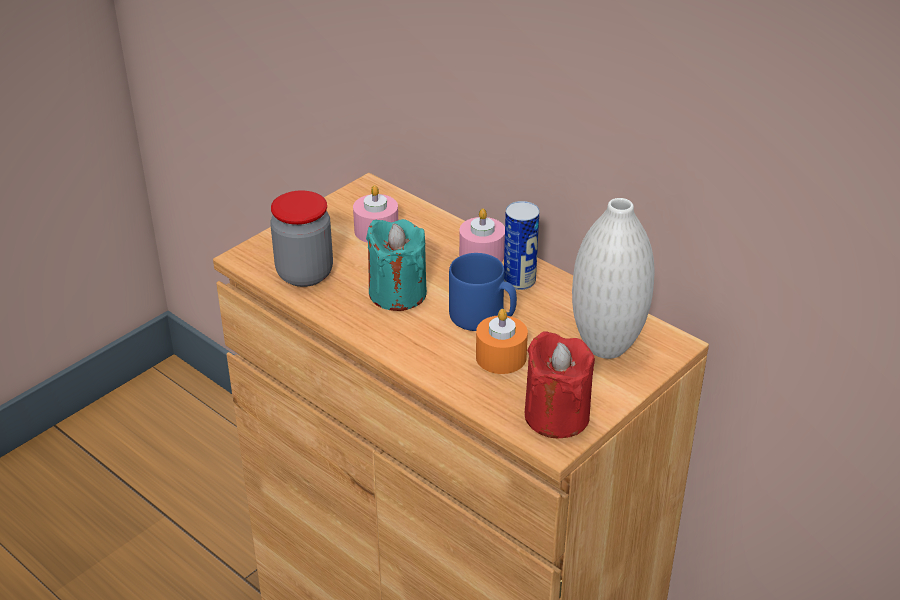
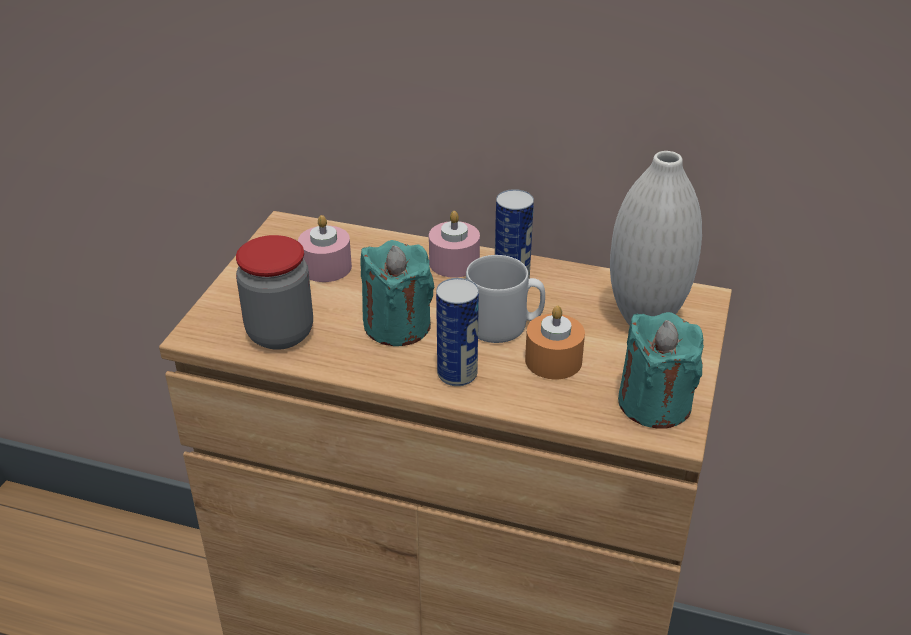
camera: 25 degrees left, 0 degrees up
(415, 345) = (457, 374): none -> can
(482, 317) = (504, 326): blue mug -> grey mug
(556, 416) = (654, 404): red candle -> turquoise candle

